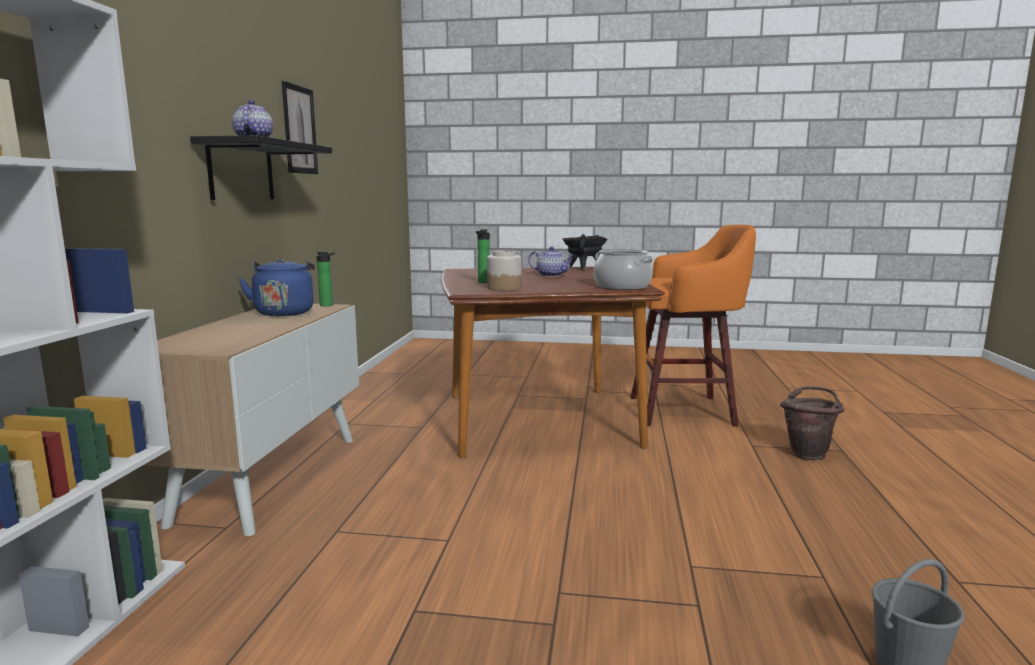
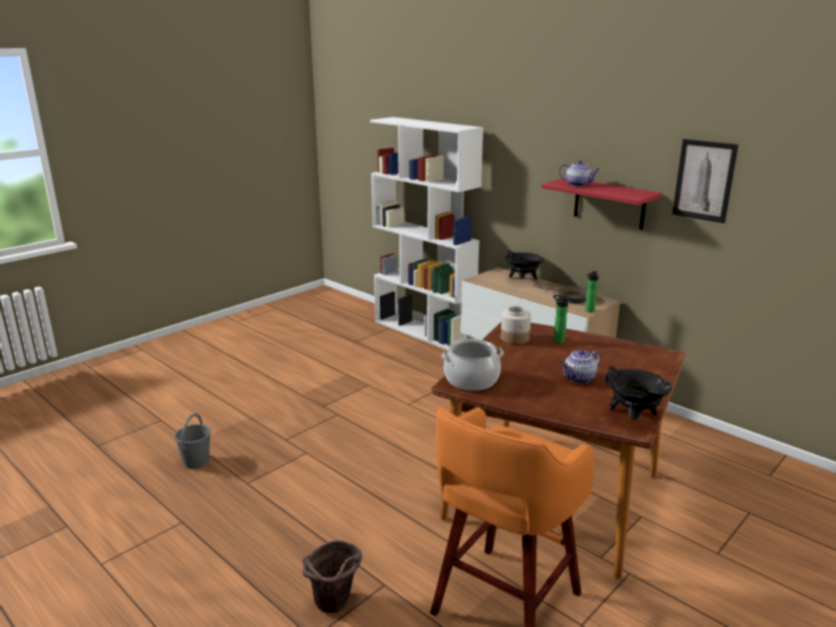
camera: 125 degrees right, 10 degrees up
(210, 332) = (523, 280): none -> black cooking pot
(241, 171) = (609, 203): black shelf -> red shelf
(284, 312) = (570, 298): blue kettle -> brown frying pan

